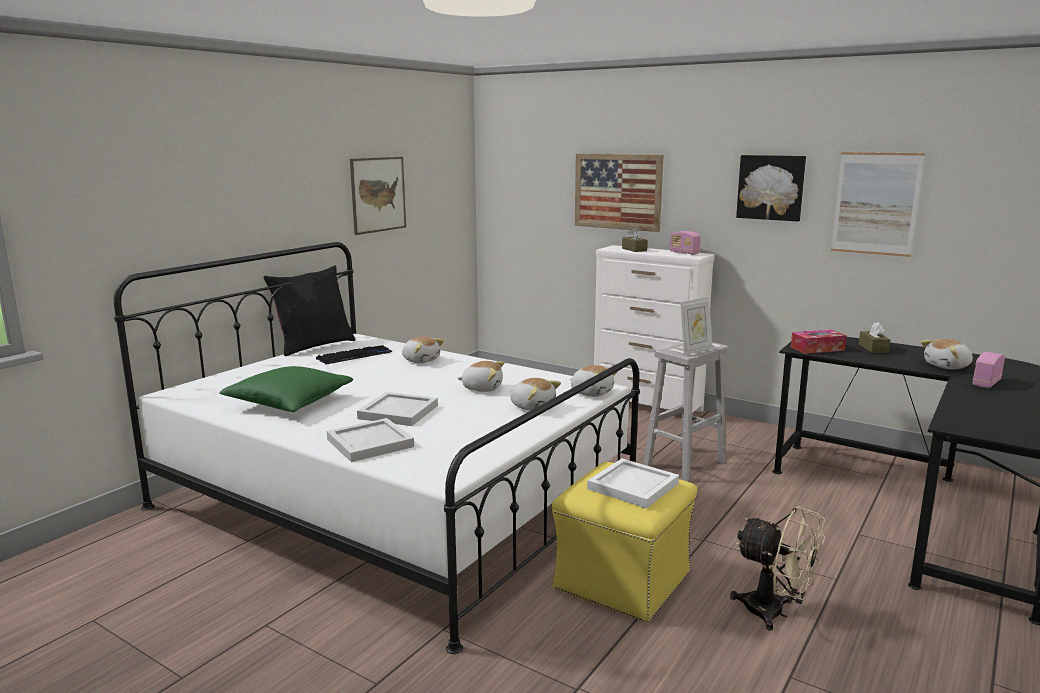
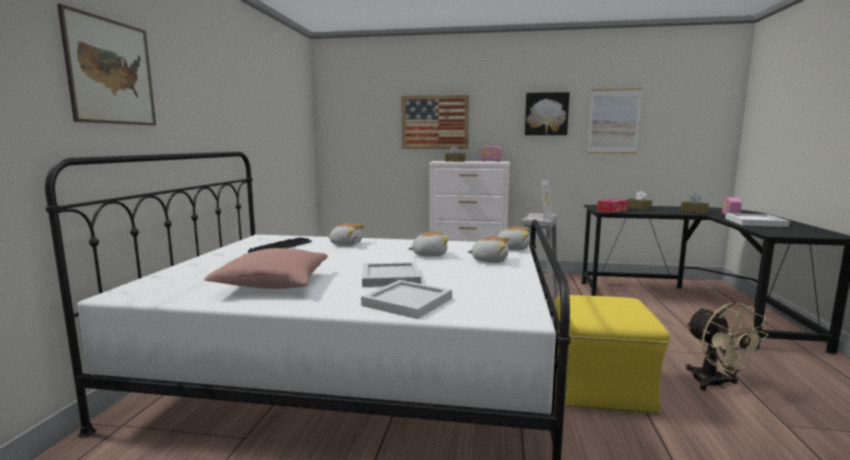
camera: 25 degrees left, 5 degrees down
(289, 403) = (273, 284): green pillow -> pink pillow
(313, 345) = (230, 244): black pillow -> none
(378, 194) = (261, 117): picture -> picture (111, 72)
(633, 487) = (614, 306): white tray -> white tray (756, 222)
(774, 613) = (715, 384): beige fan -> beige fan turned 60 degrees clockwise
(948, 366) = (694, 212): plush toy -> brown tissue box

